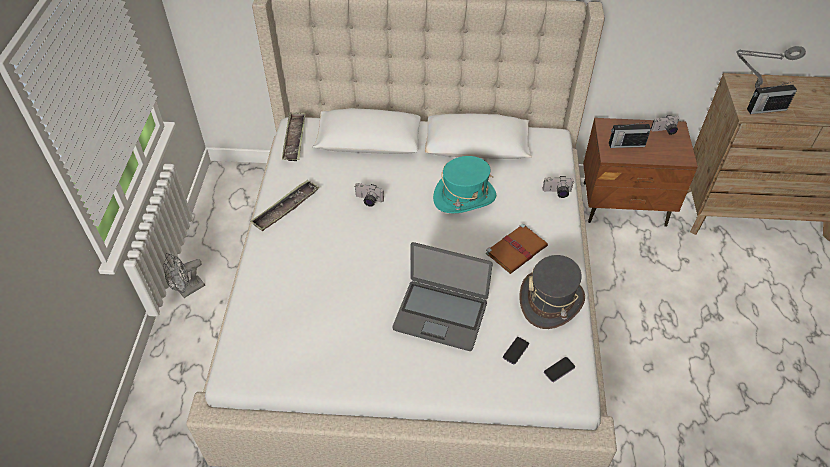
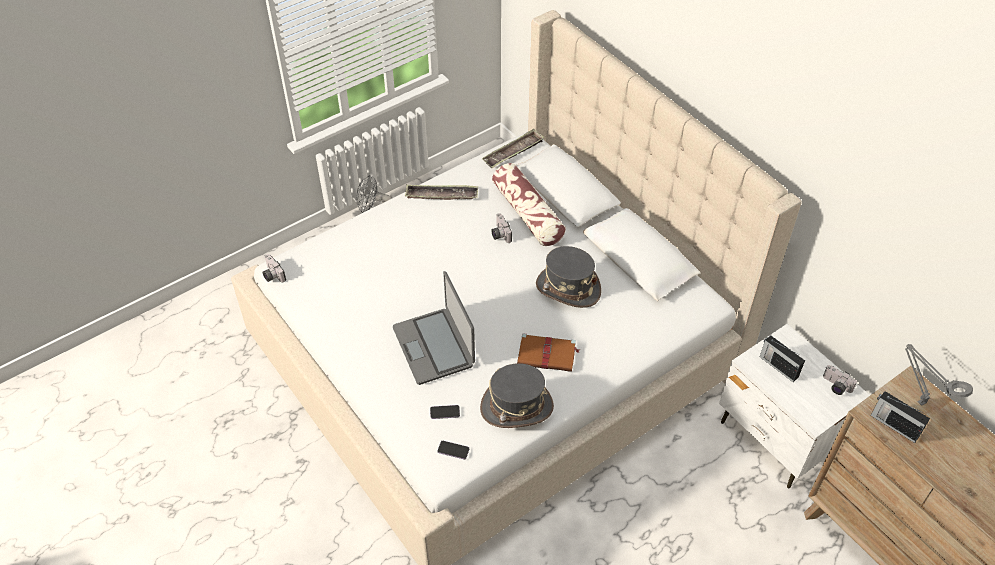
camera: 50 degrees right, 0 degrees up
(366, 171) = (528, 213): none -> pillow
(464, 197) = (568, 288): turquoise hat -> grey hat
(557, 193) = (642, 345): camera -> camera (272, 275)
(624, 204) = (777, 438): brown nightstand -> white nightstand

